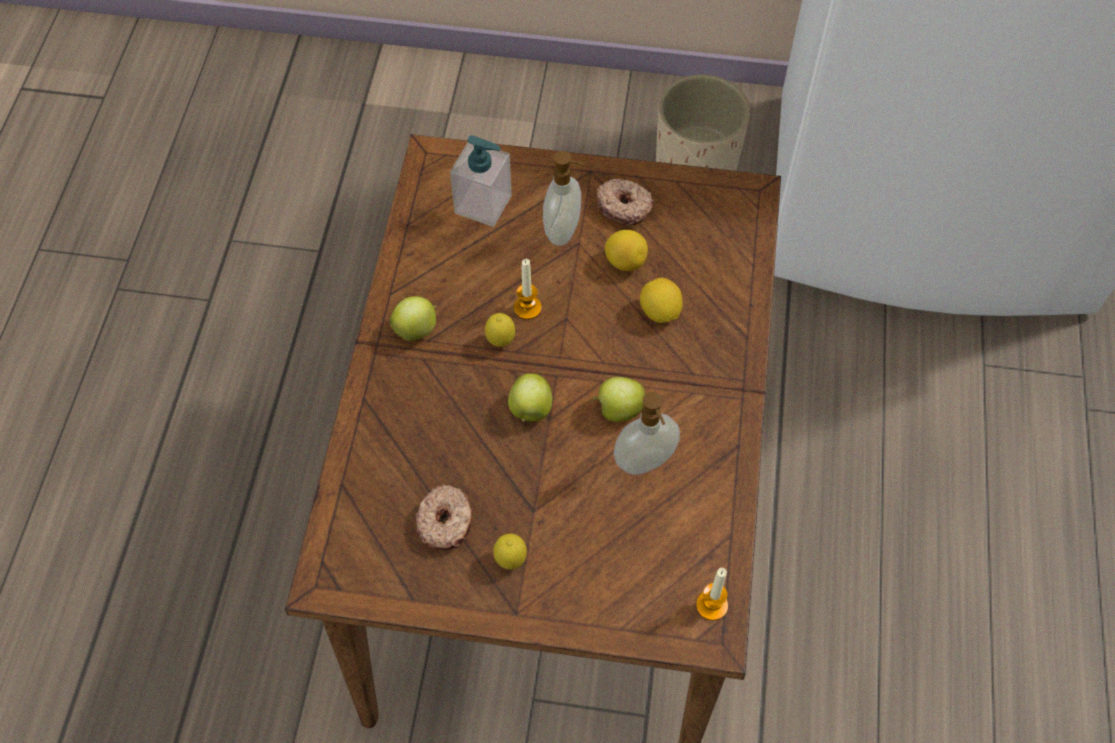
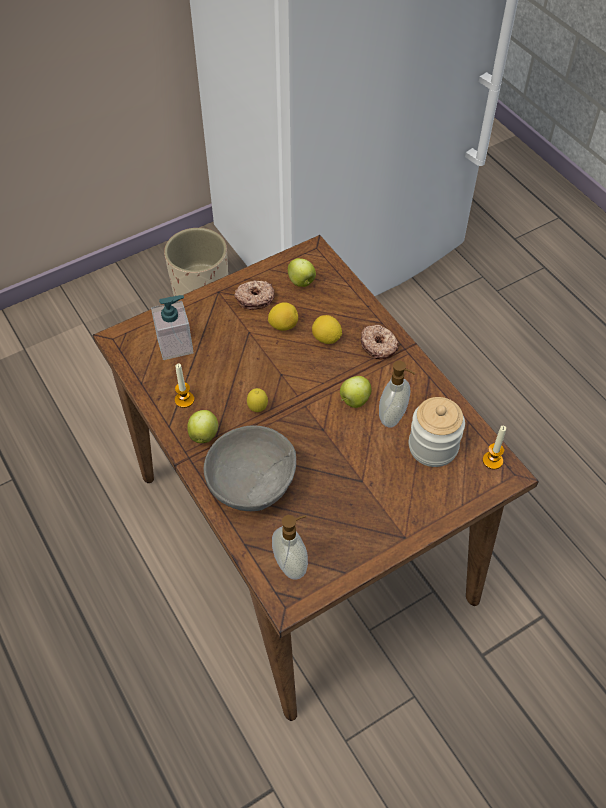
camera: 40 degrees left, 5 degrees down
(413, 423) = (252, 483): none -> grey bowl
(446, 522) = (322, 520): donut -> donut (378, 345)
(510, 560) = (375, 514): lemon -> none
(527, 308) = (255, 382): candle -> candle (184, 400)
(530, 410) = (309, 432): apple -> apple (302, 282)
(563, 231) = (234, 331): soap dispenser -> soap dispenser (291, 564)
(656, 533) = (433, 446): none -> jar

